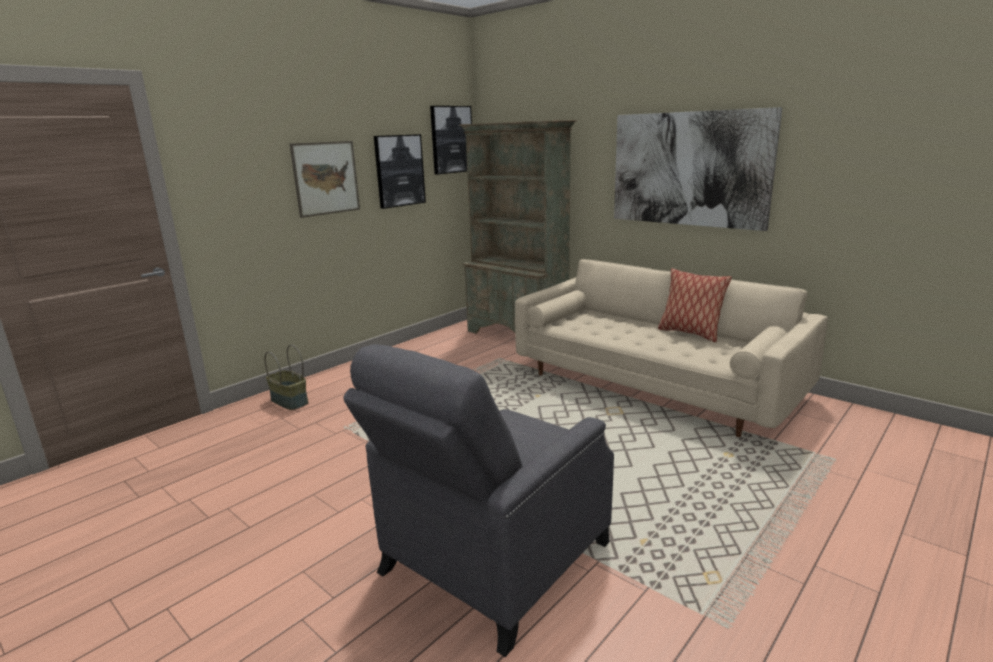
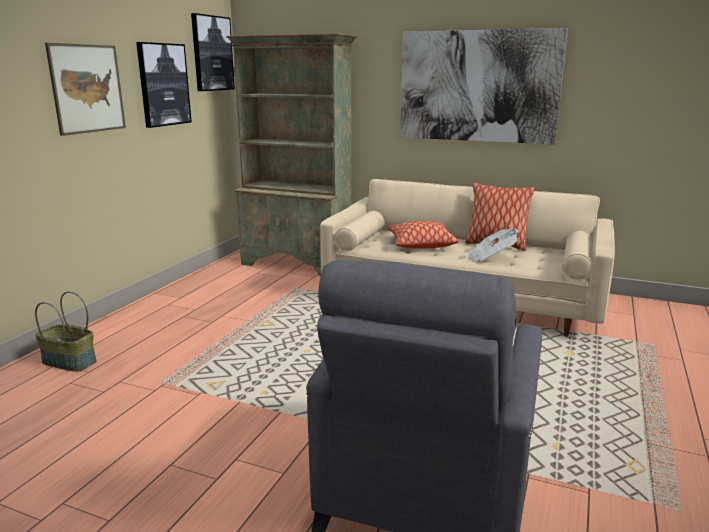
camera: 20 degrees left, 0 degrees up
(612, 326) = (421, 244): none -> pillow
(671, 346) = (490, 257): none -> newspaper

